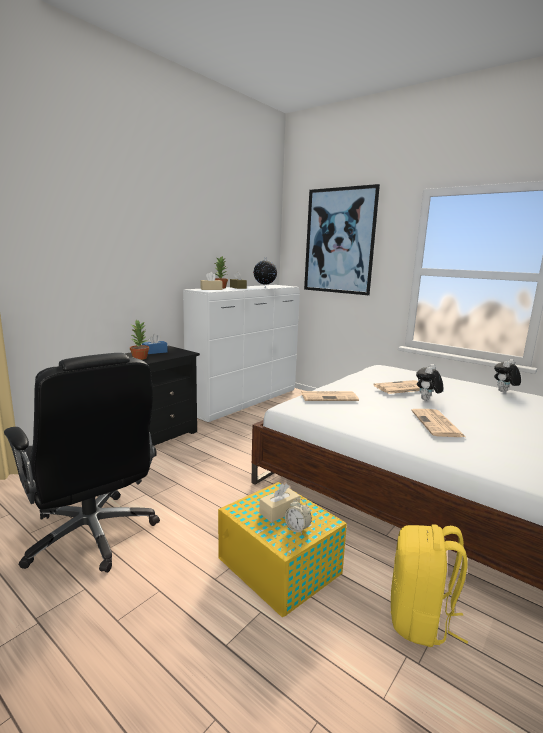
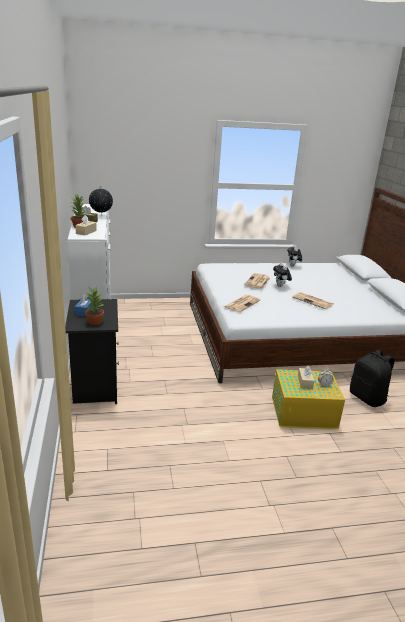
camera: 50 degrees left, 10 degrees up
(92, 535) = (207, 462): black office chair -> none
(339, 241) = (142, 159): picture -> none
(420, 620) = (368, 398): yellow backpack -> black backpack

